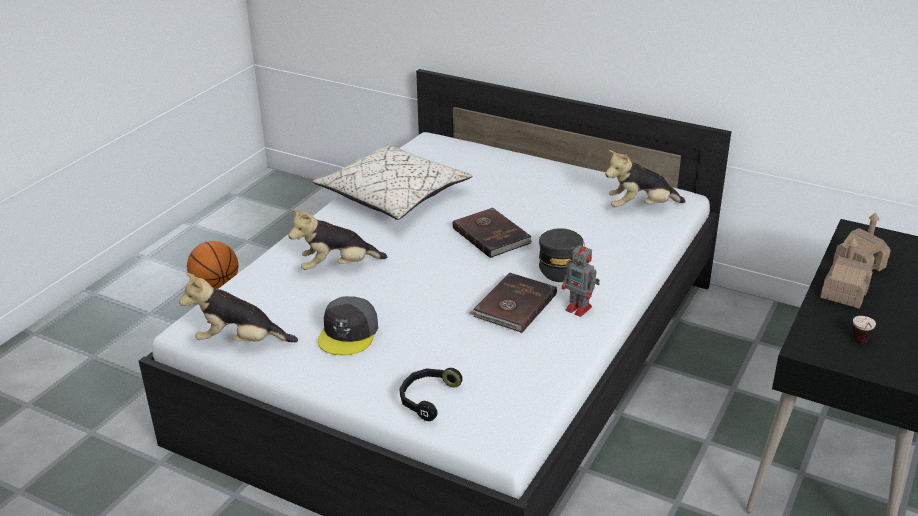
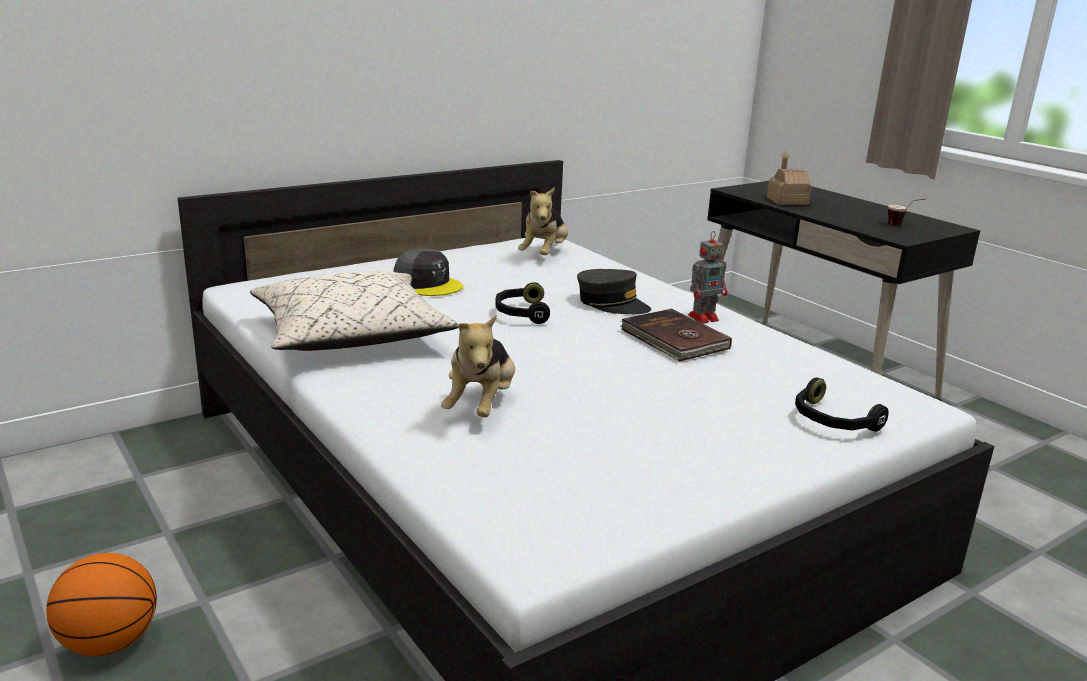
camera: 65 degrees left, 10 degrees down
(240, 342) = (612, 516): plush toy -> none
(349, 333) = (658, 433): grey cap -> grey cap (427, 284)
(492, 235) = (521, 312): brown book -> black headphones
(844, 294) = (826, 213): toy house -> none

